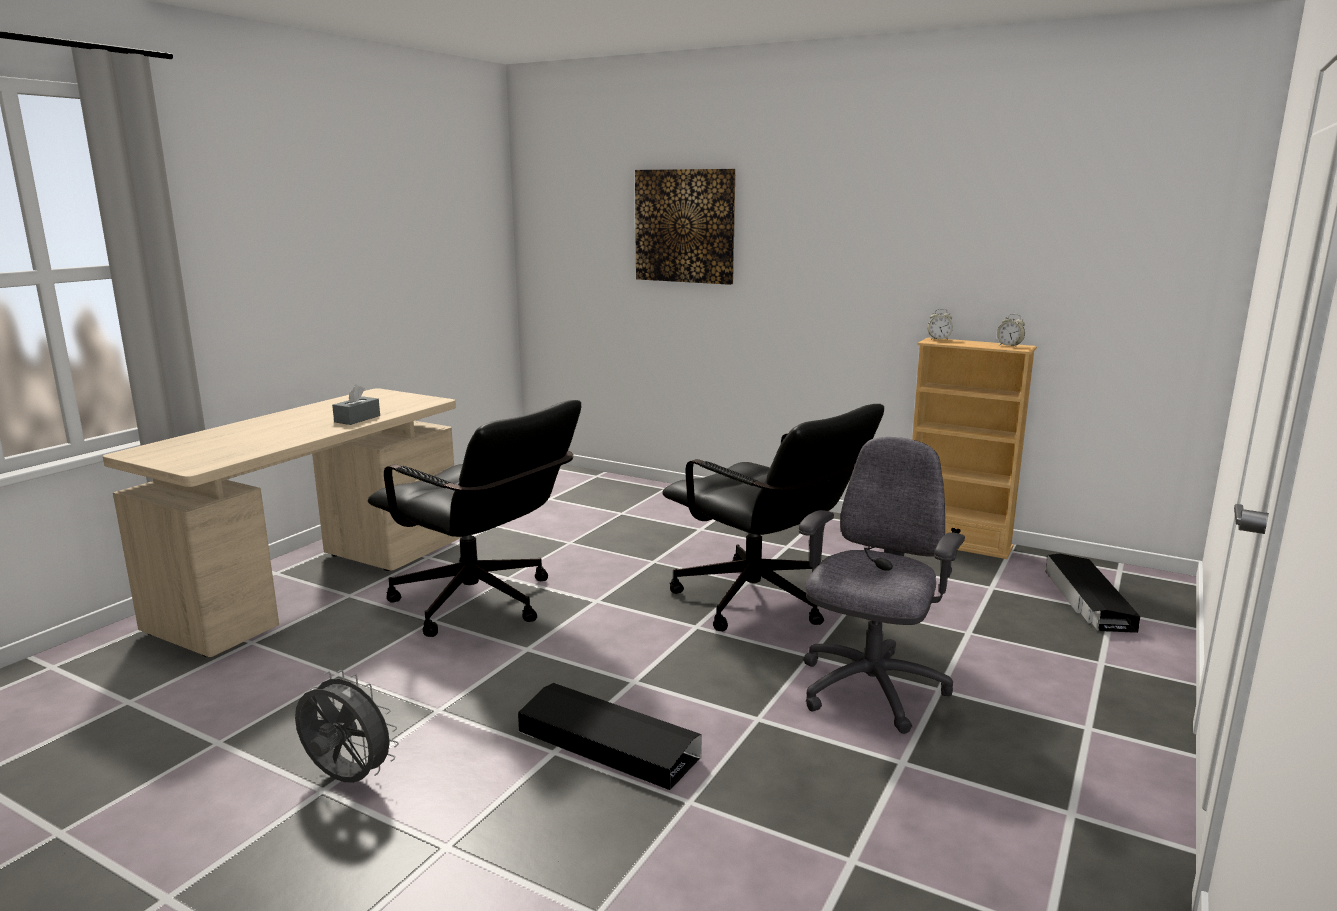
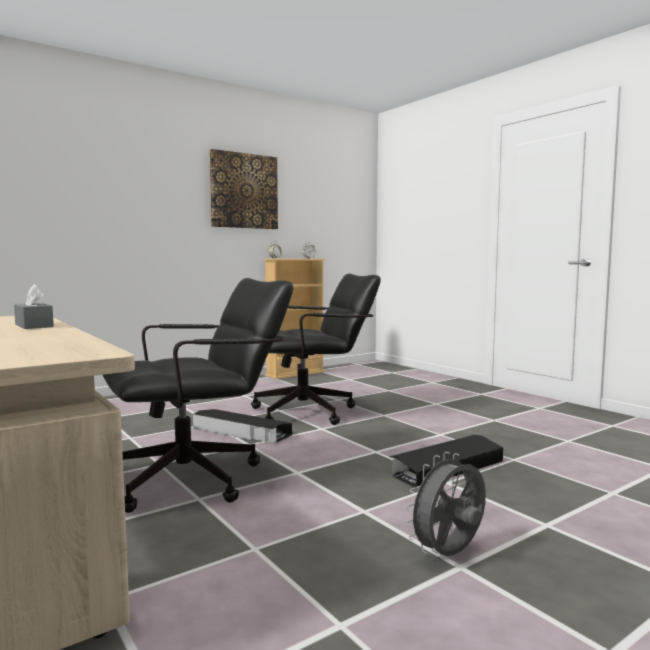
camera: 65 degrees left, 10 degrees down
(685, 226) = (86, 186): picture -> picture (244, 191)
(869, 691) = (428, 413): grey office chair -> none
(1088, 600) = (379, 372): black storage box -> black storage box (241, 432)

